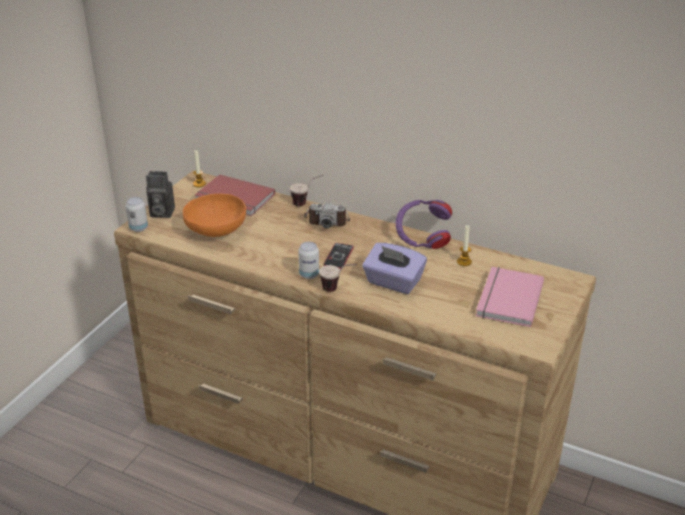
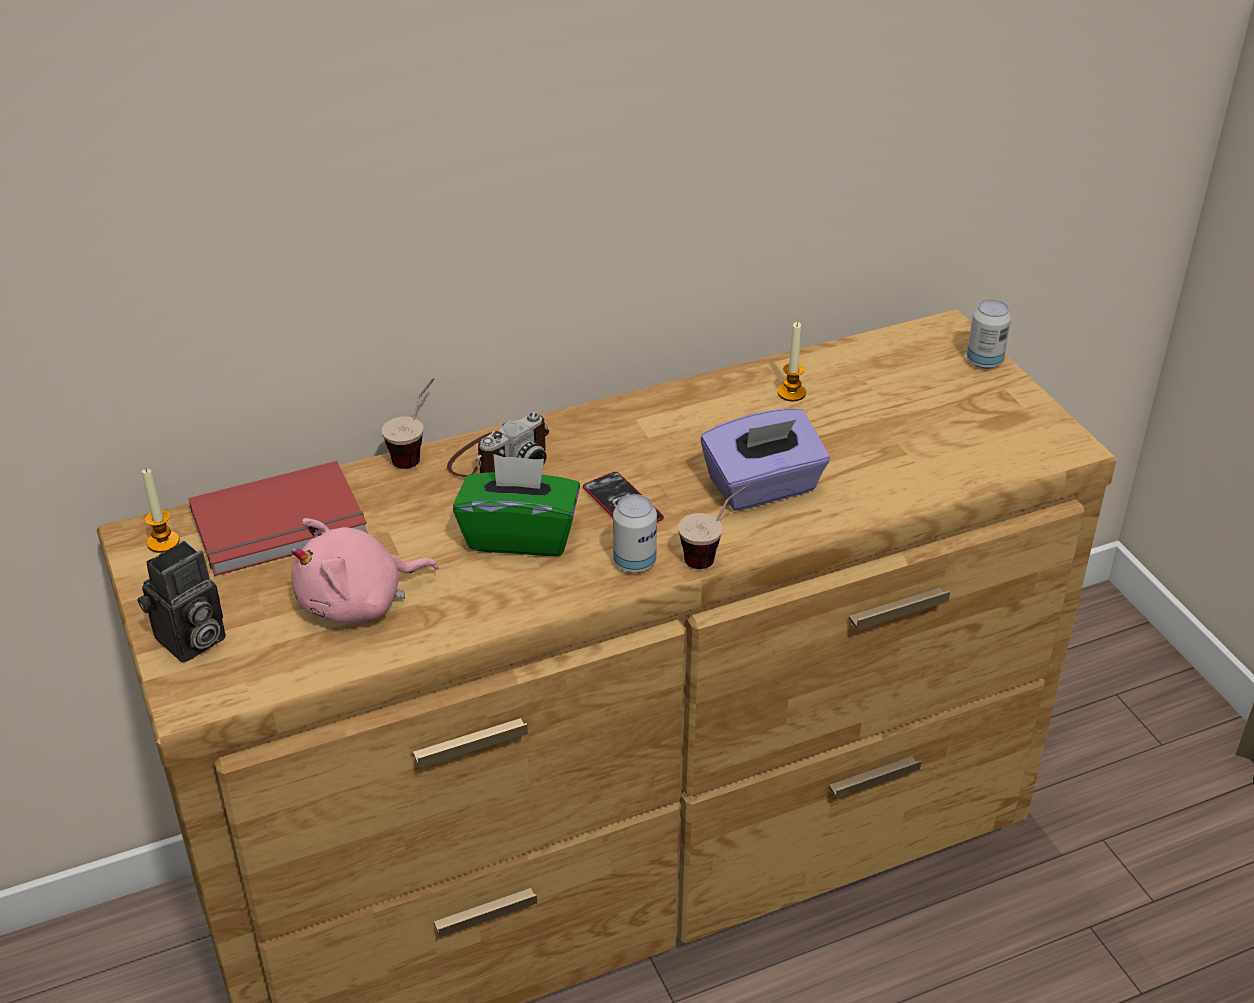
camera: 50 degrees left, 5 degrees up
(138, 228) = (202, 698): can -> can (984, 361)
(216, 232) = (358, 602): orange bowl -> pink plush toy
(291, 244) = (520, 535): none -> green tissue box
(422, 240) = (686, 398): purple headphones -> none
(507, 299) = (927, 408): pink book -> none

